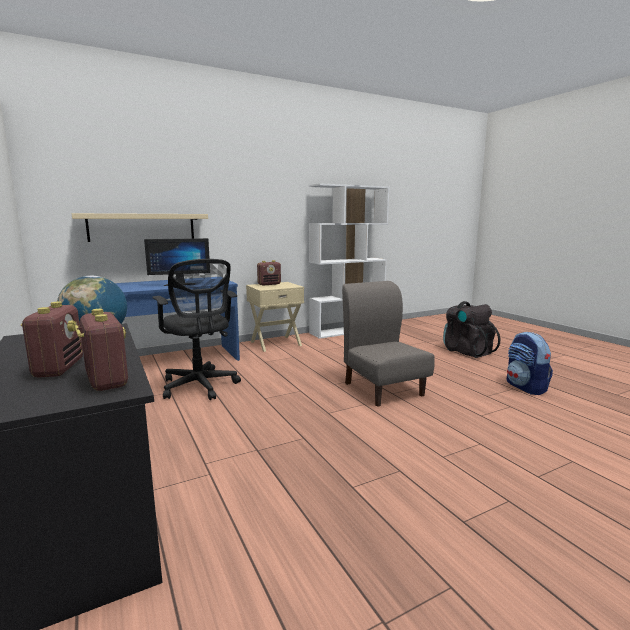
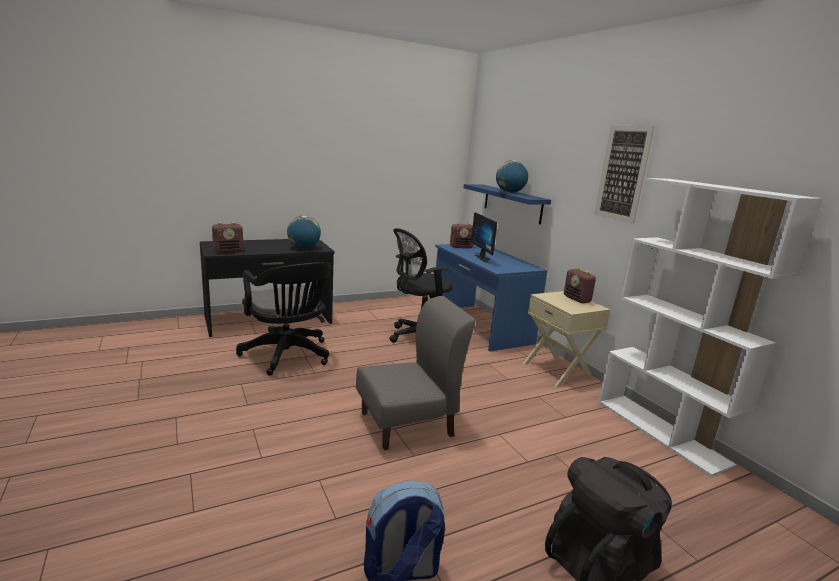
camera: 90 degrees right, 5 degrees up
(59, 368) = (253, 246): radio -> radio (461, 247)
(142, 227) = (512, 203): beige shelf -> blue shelf
(158, 213) = (509, 192): none -> globe
(258, 463) = (288, 356): none -> black office chair
(269, 184) = (622, 173): none -> picture

